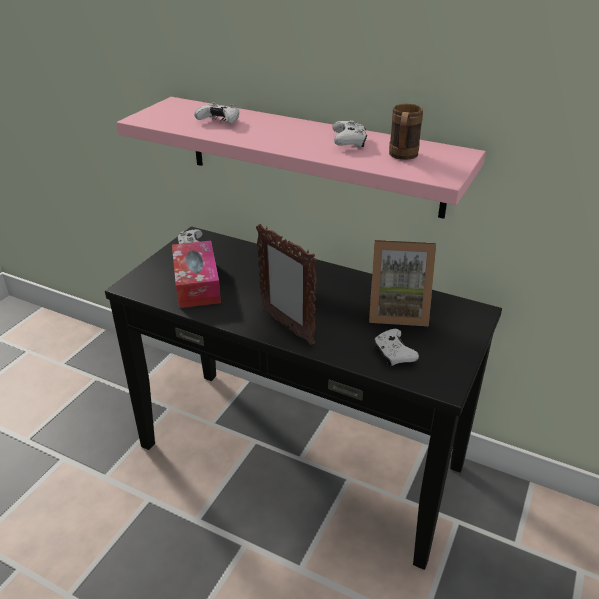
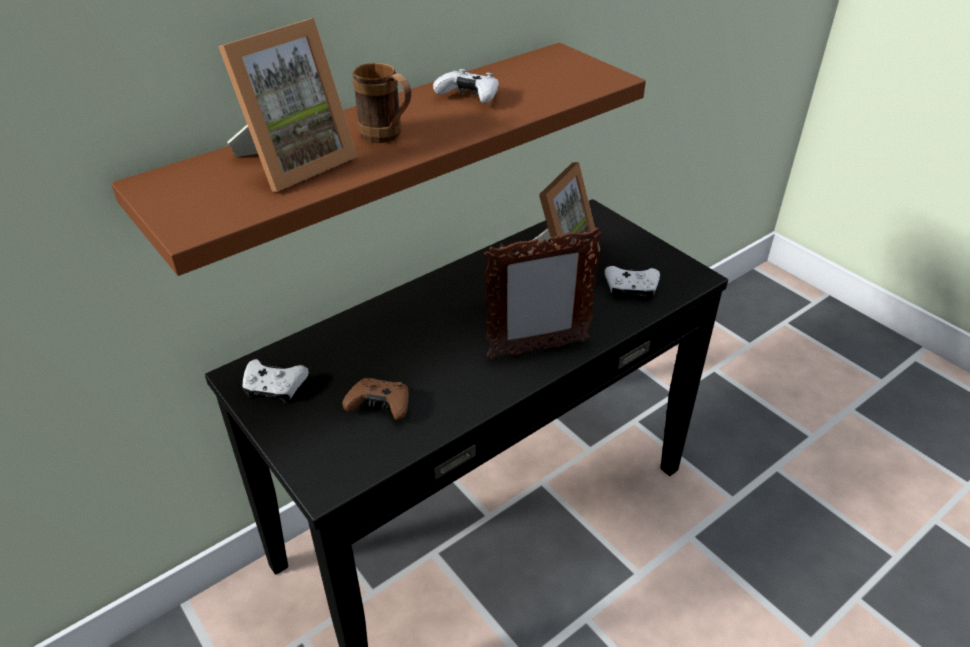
camera: 65 degrees left, 5 degrees up
(196, 283) = (380, 406): tissue box -> brown game controller
(219, 121) = (294, 162): white game controller -> picture frame
(312, 155) = (374, 150): pink shelf -> brown shelf
(402, 157) = (541, 82): brown mug -> brown mug (387, 137)

